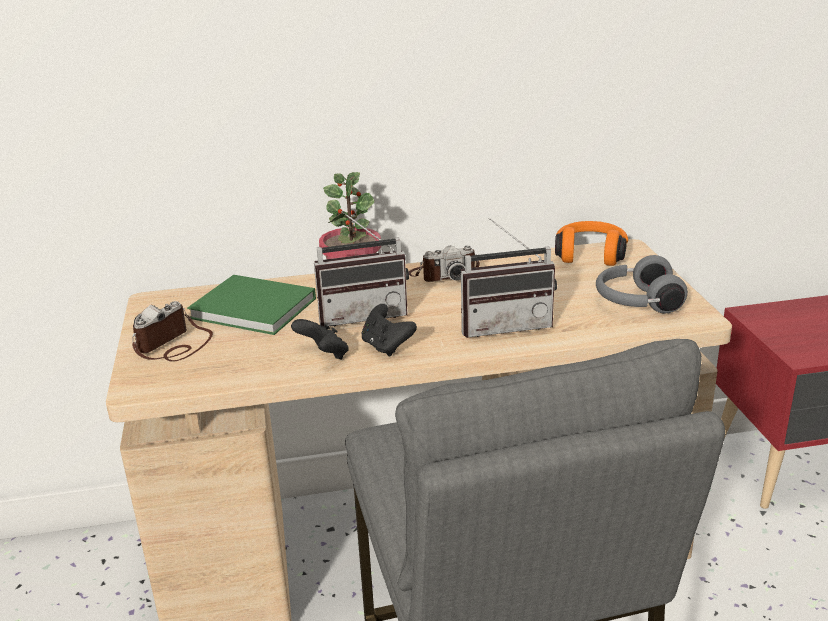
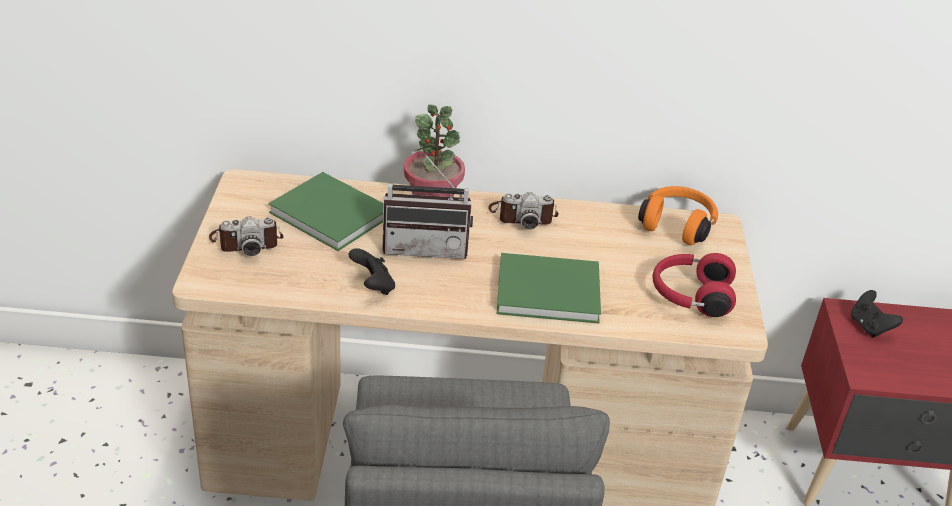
camera: 10 degrees right, 10 degrees up
(173, 345) = (246, 241): camera -> camera turned 150 degrees counterclockwise
(386, 347) = (432, 290): black game controller -> black game controller (869, 326)
(505, 325) = (551, 292): radio -> green book
(636, 302) = (690, 296): grey headphones -> red headphones

